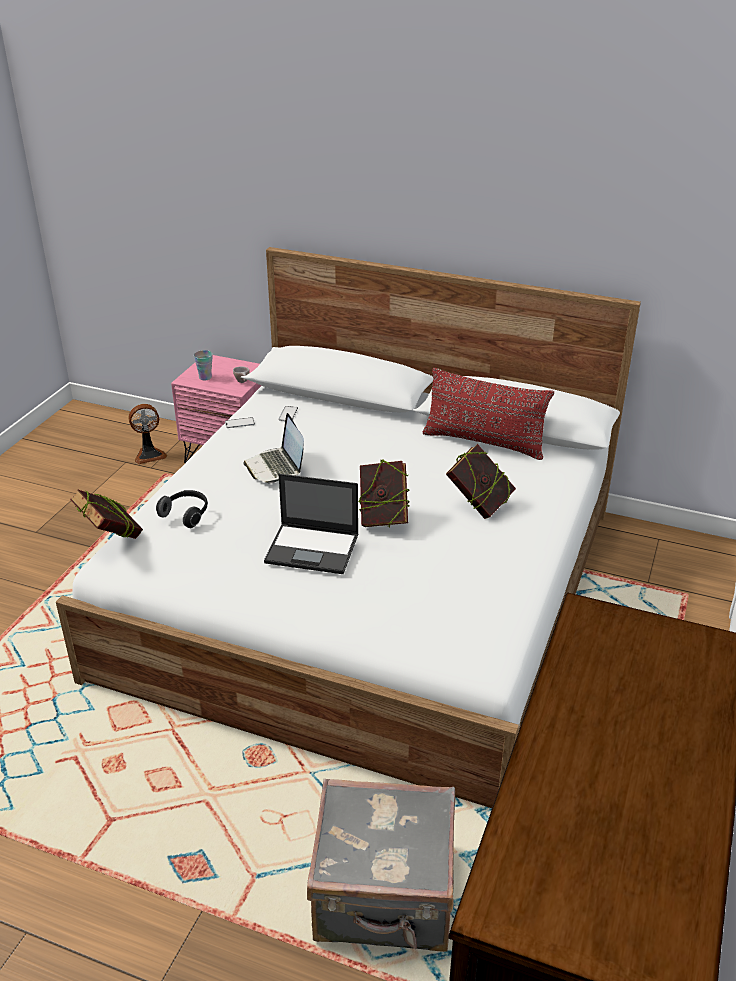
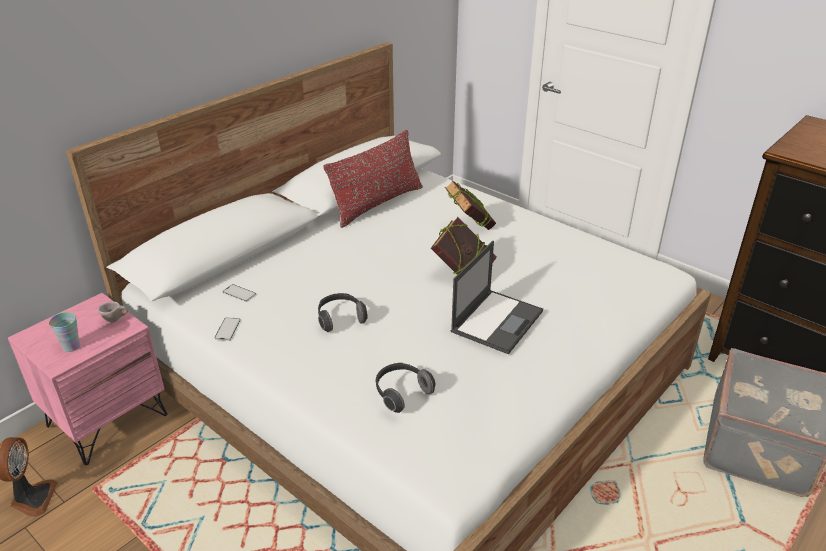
camera: 70 degrees left, 0 degrees up
(111, 540) = (413, 466): book -> none
(275, 467) = (340, 319): laptop -> headphones

